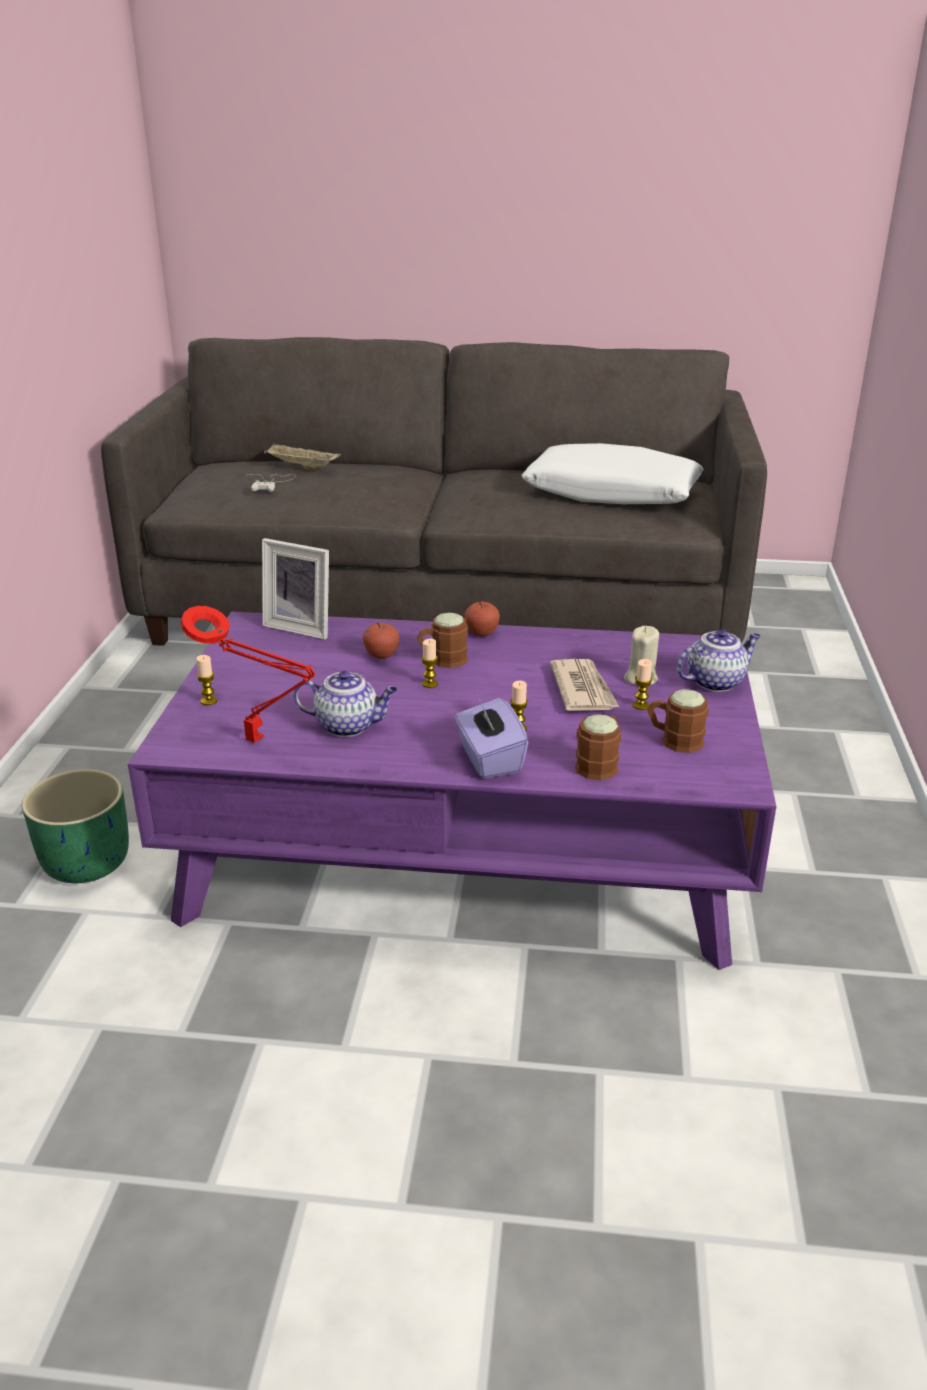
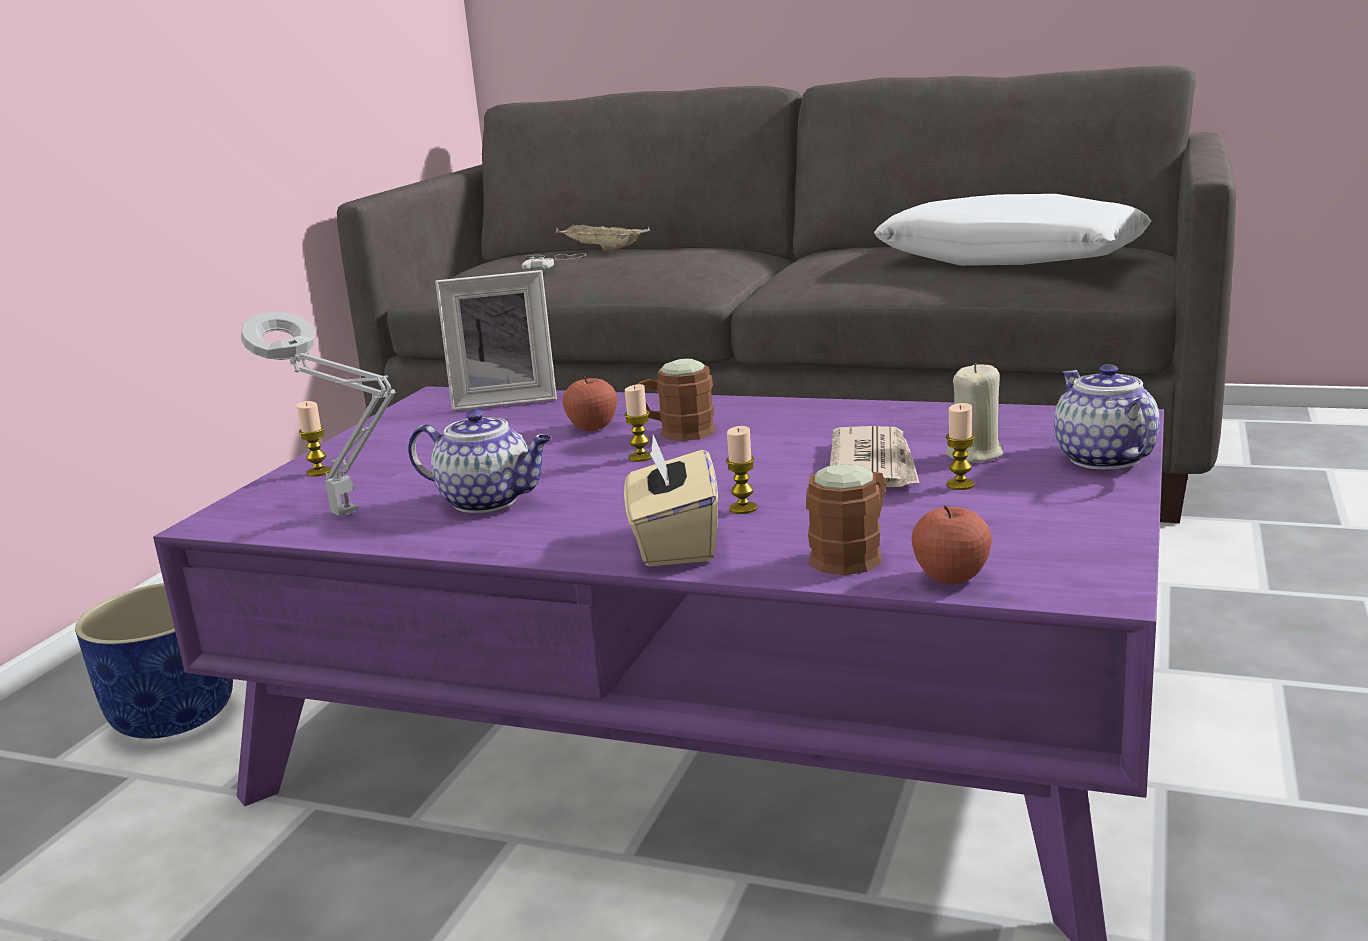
camera: 15 degrees right, 10 degrees down
(87, 862) = (175, 714): green planter -> blue planter
(259, 741) = (349, 515): red table lamp -> grey table lamp
(301, 627) = (505, 400): picture frame -> picture frame turned 45 degrees counterclockwise
(481, 633) = (753, 405): apple -> apple (951, 577)
(489, 759) = (674, 544): purple tissue box -> beige tissue box
(674, 740) = (998, 528): brown mug -> none
(715, 681) = (1102, 458): teapot -> teapot turned 90 degrees counterclockwise

